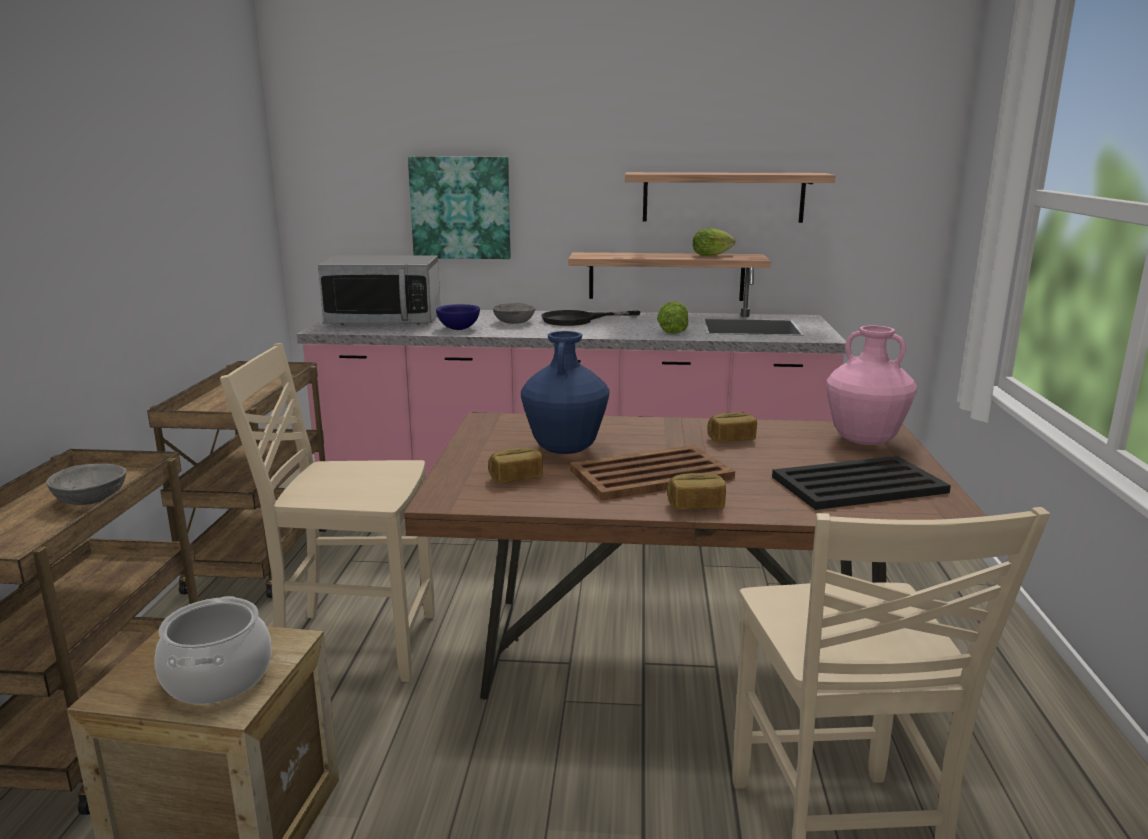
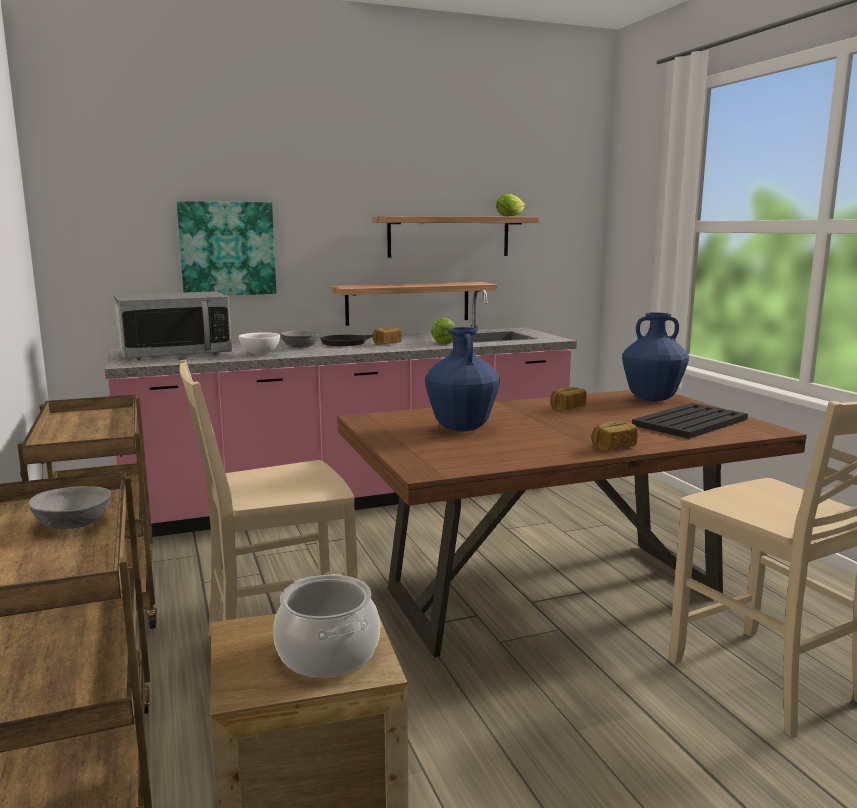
camera: 25 degrees left, 5 degrees down
(458, 329) = (259, 354): blue bowl -> white bowl
(516, 477) = (456, 450): bread -> bread (386, 343)
(649, 474) = (550, 435): brown tray -> none
(713, 255) = (448, 283): lettuce -> lettuce (511, 216)
(863, 441) = (651, 399): pink vase -> blue vase

